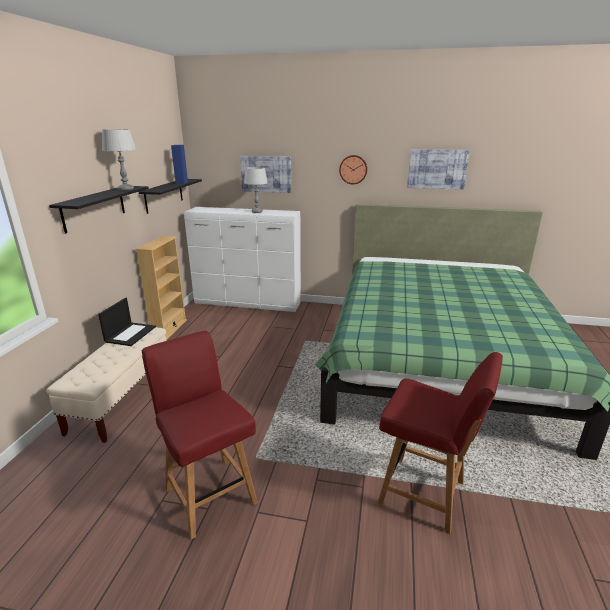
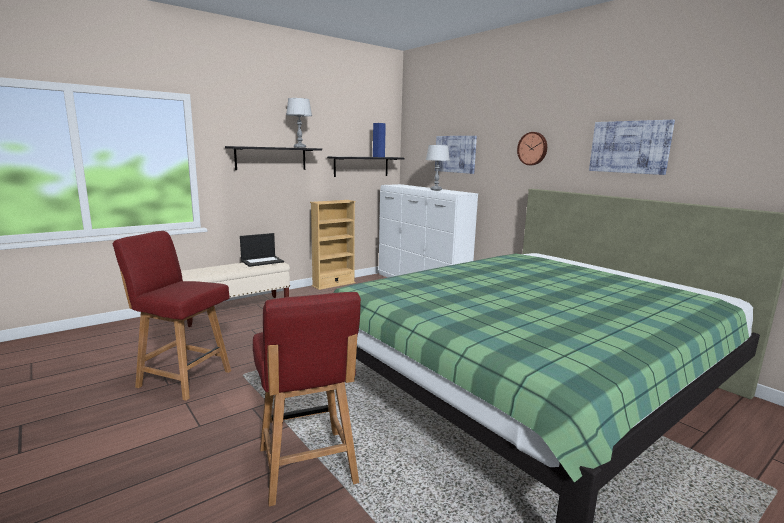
camera: 40 degrees right, 10 degrees down
(209, 494) = (183, 378): red chair -> red chair turned 75 degrees counterclockwise

